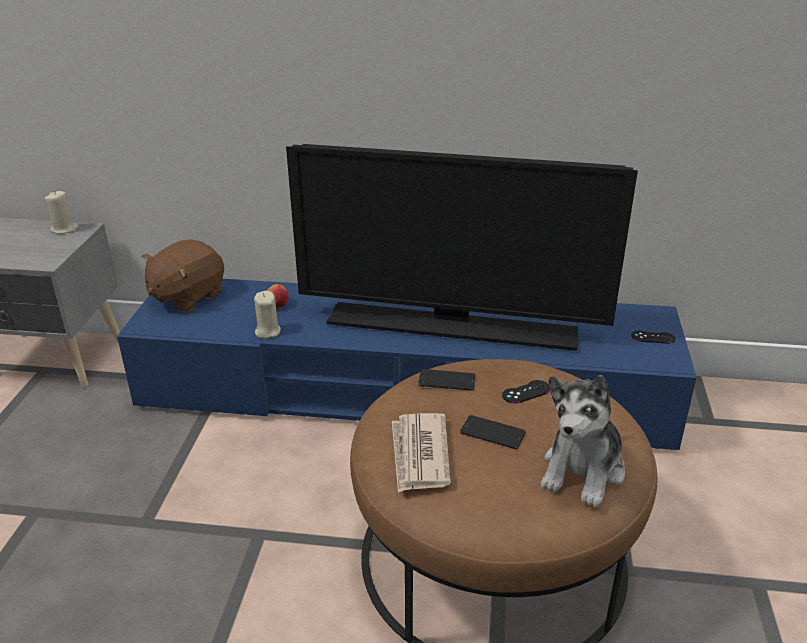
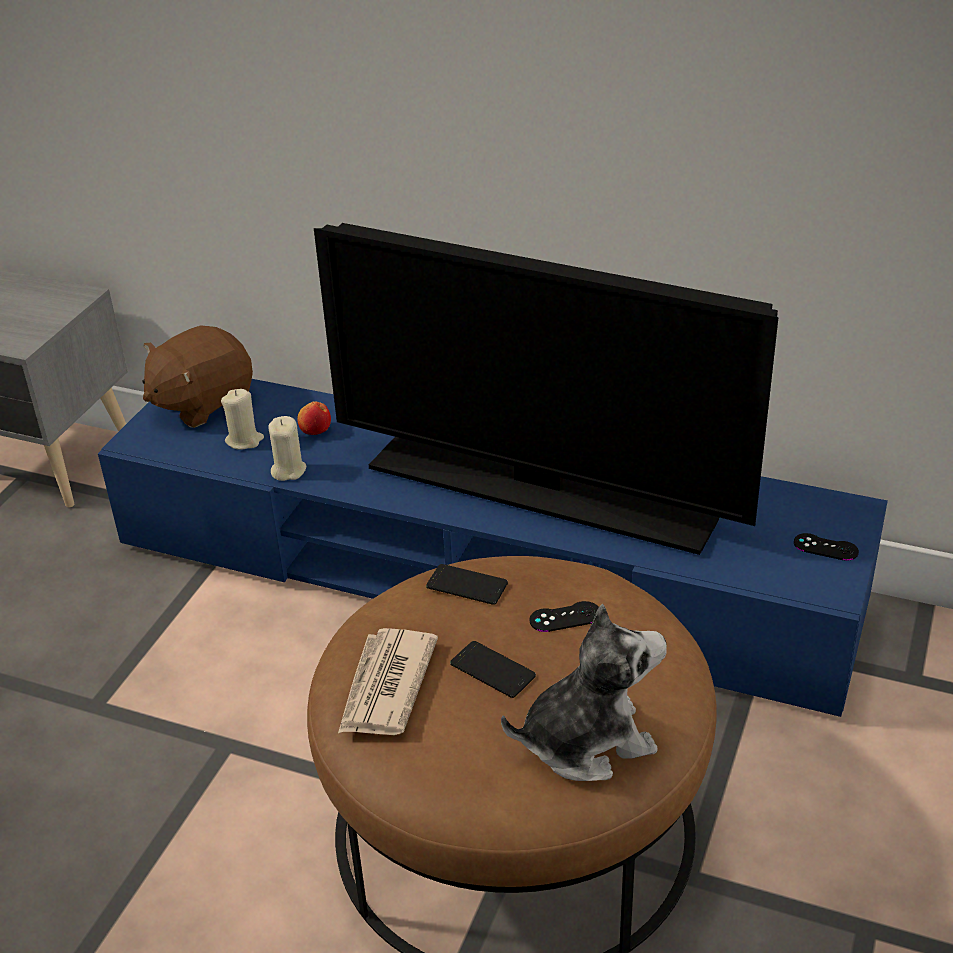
camera: 15 degrees right, 5 degrees up
(64, 229) = (57, 294): beige candle -> beige candle (244, 440)
(583, 470) = (586, 741): plush toy -> plush toy turned 150 degrees counterclockwise

